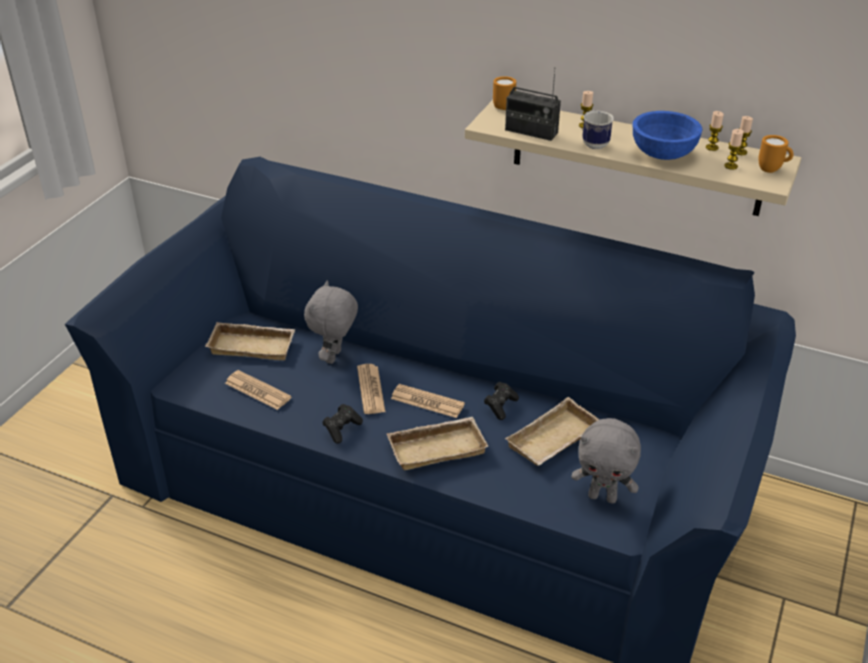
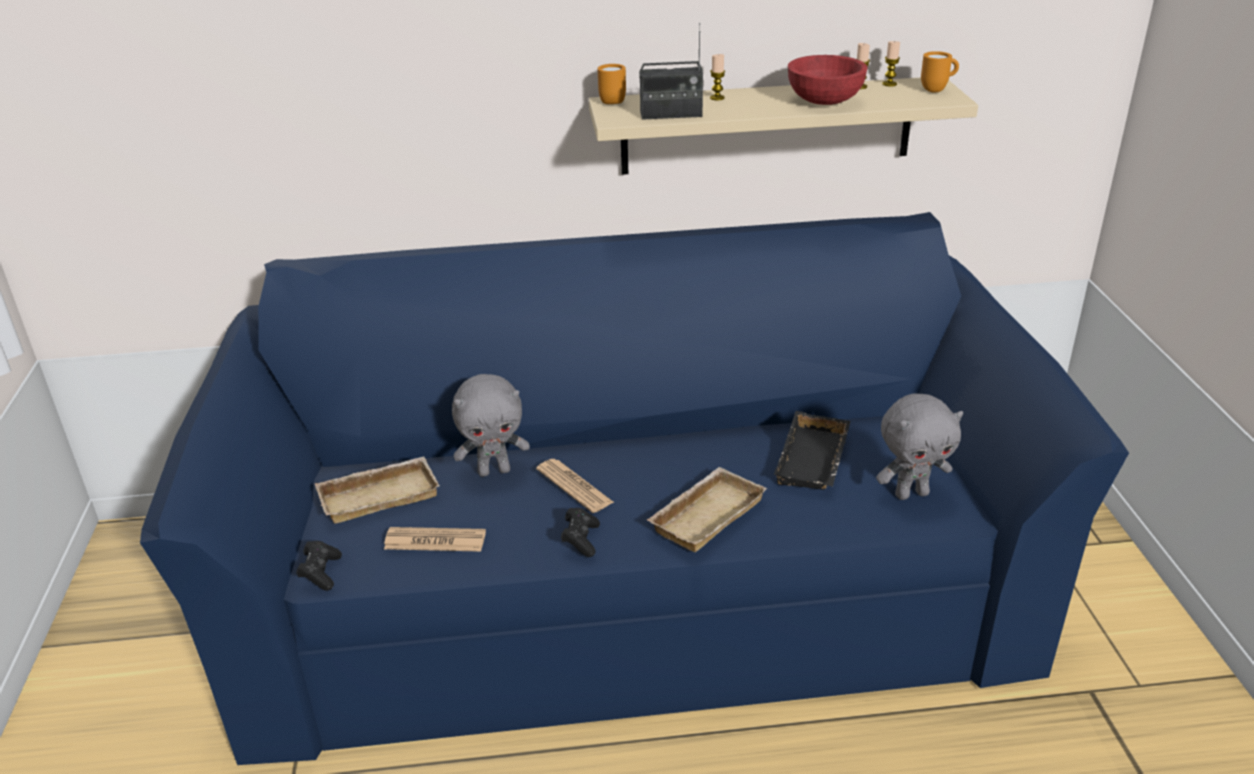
camera: 30 degrees left, 5 degrees down
(335, 357) = (494, 470): grey plush toy -> grey plush toy turned 90 degrees counterclockwise
(427, 402) = (649, 474): newspaper -> none
(500, 406) = (729, 449): black game controller -> black game controller (321, 573)
(554, 441) = (815, 460): beige tray -> black tray
(593, 143) = (746, 109): mug -> none
(662, 154) = (824, 101): blue bowl -> red bowl
(731, 166) = (898, 96): candle -> none

